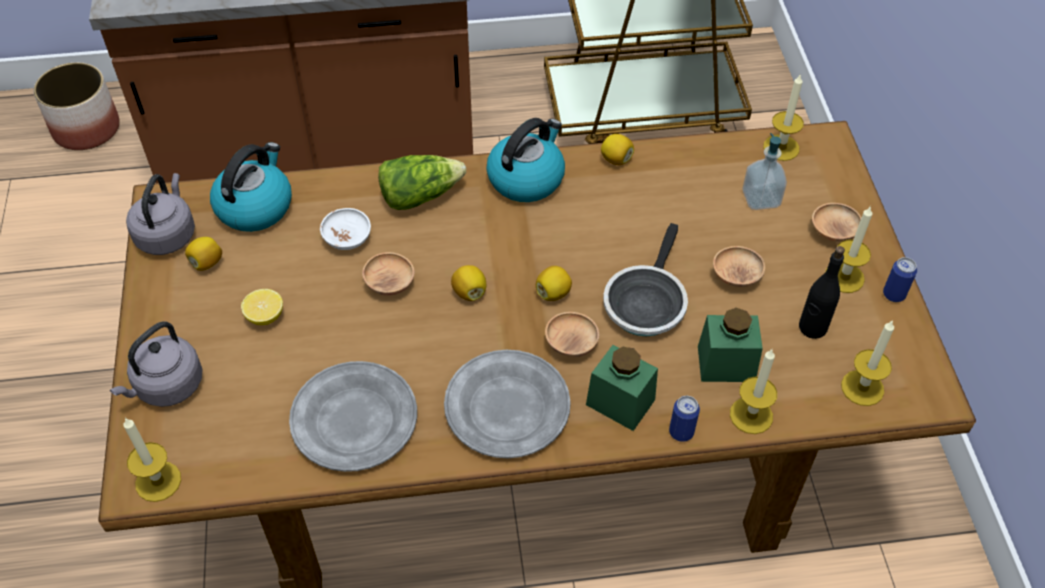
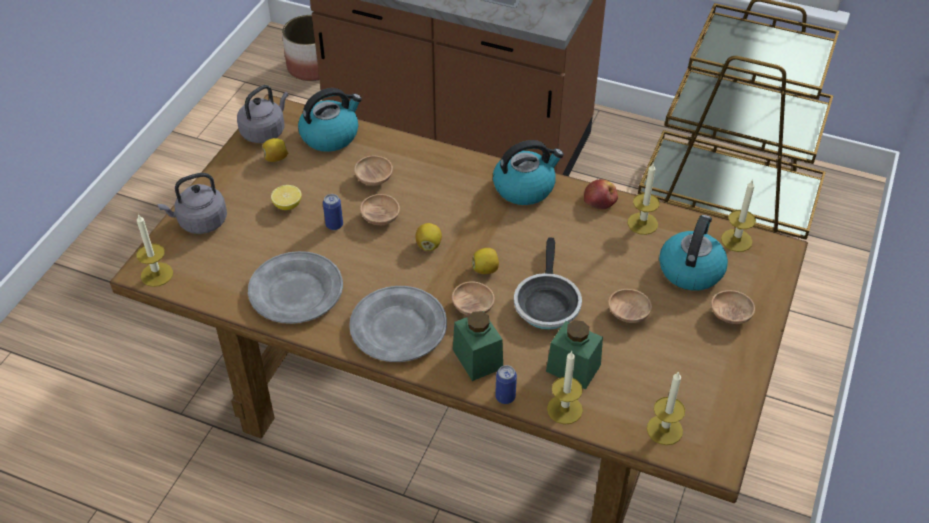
camera: 30 degrees right, 5 degrees down
(347, 238) = (374, 178): white bowl -> brown bowl
(419, 195) = (442, 170): lettuce -> none
(616, 159) = (600, 200): lemon -> apple
(645, 302) = (546, 303): frying pan -> frying pan turned 45 degrees counterclockwise
(761, 198) = (690, 269): soap dispenser -> kettle
(812, 327) = (658, 373): black bottle -> none
(844, 277) = (713, 350): candle -> candle (642, 223)
(893, 294) = (743, 378): can -> can (334, 225)

